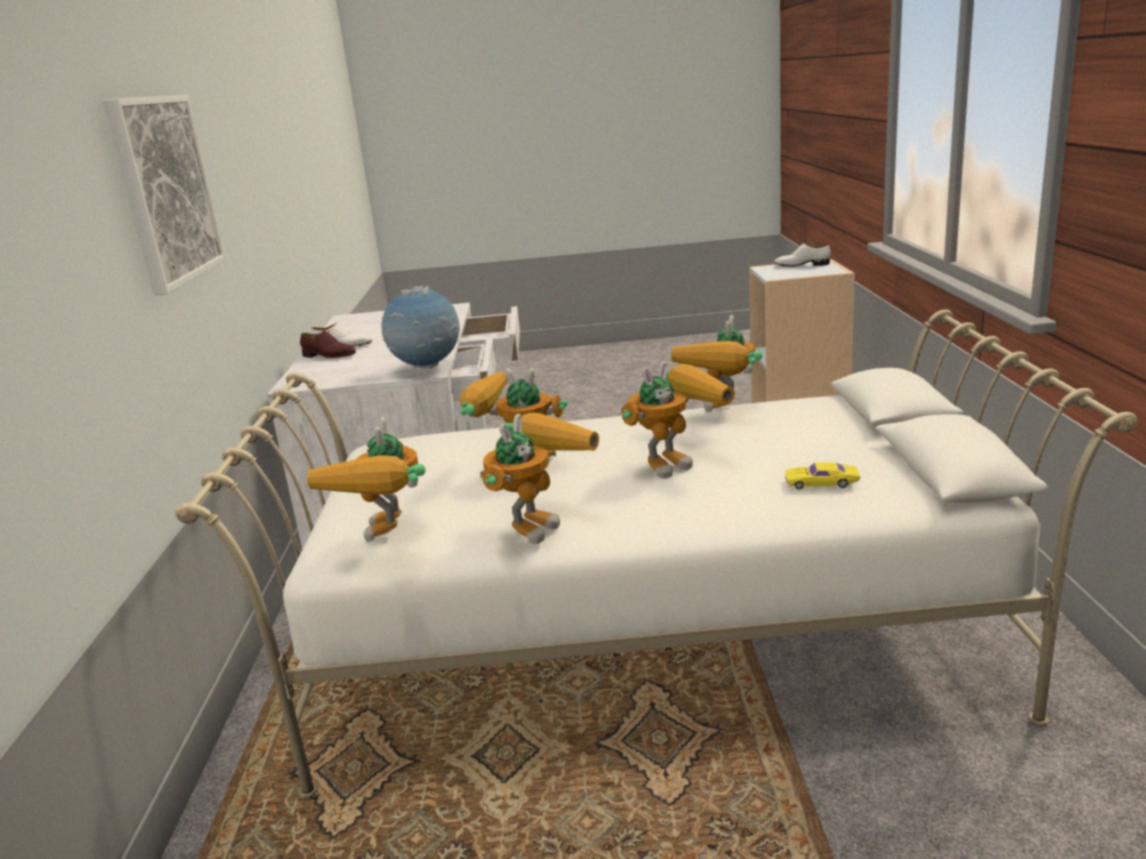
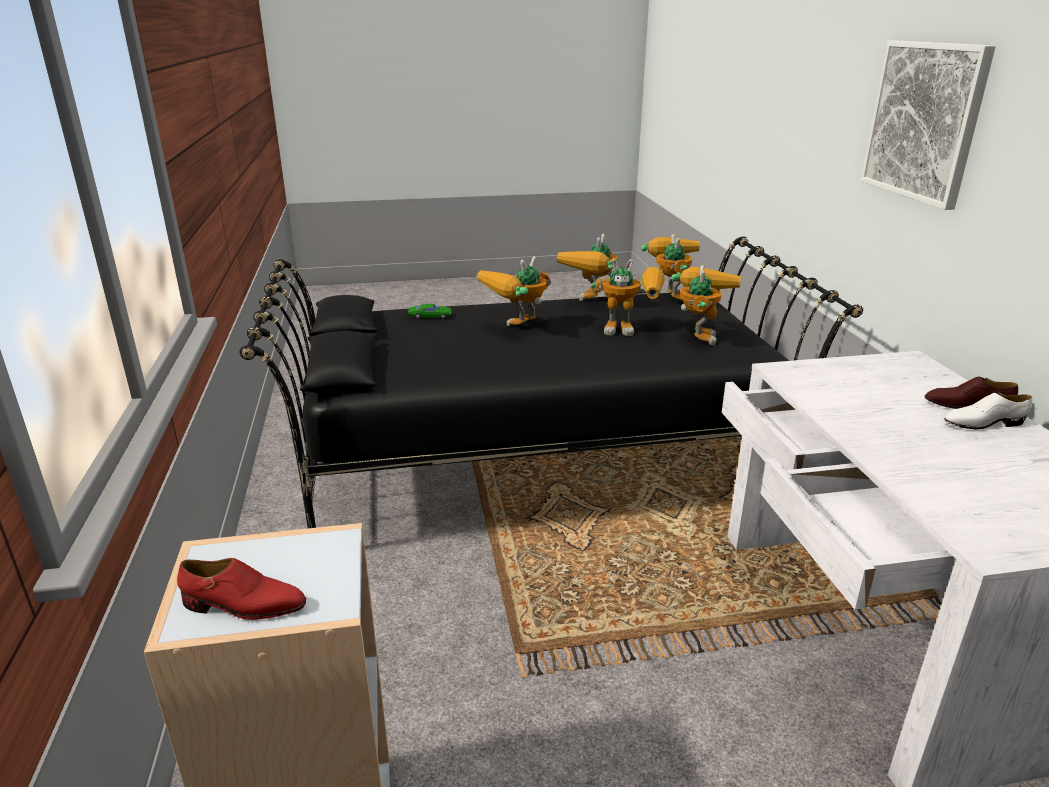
camera: 170 degrees right, 5 degrees up
(427, 368) = (792, 376): globe -> none
(651, 648) = (542, 464): white bed -> black bed
(724, 412) = (478, 368): toy robot -> toy robot (698, 334)
(801, 265) = (244, 606): white shoe -> red shoe
(821, 482) = (430, 316): yellow toy car -> green toy car

